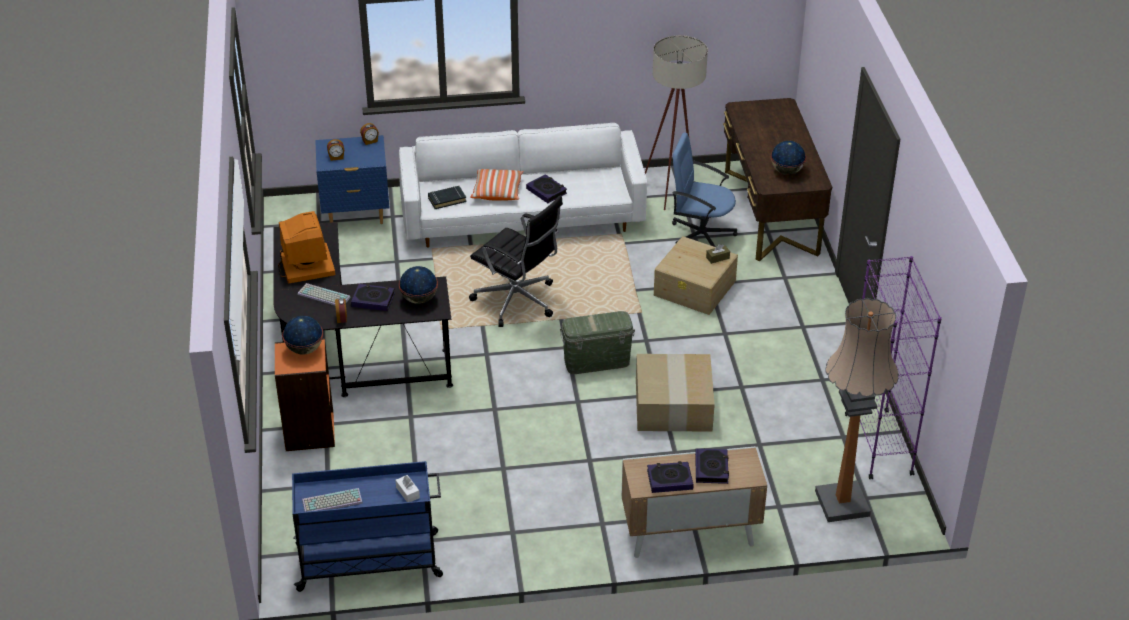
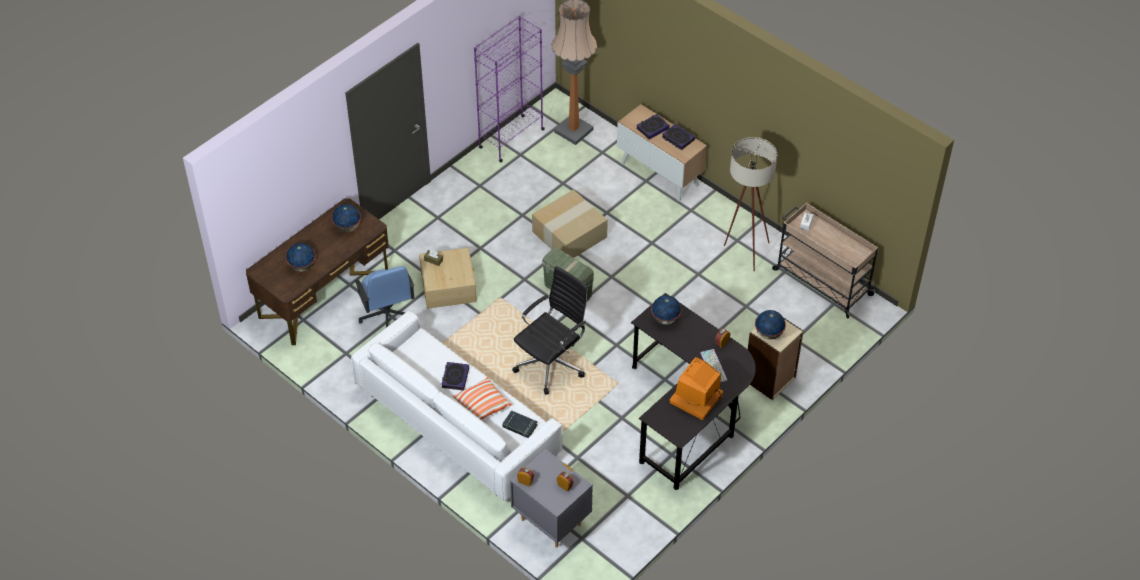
camera: 130 degrees left, 10 degrees up
(309, 431) = (770, 379): orange bookcase -> beige bookcase
(331, 502) = (848, 248): keyboard -> none
(356, 215) = (551, 522): blue nightstand -> grey nightstand
(370, 561) = (821, 282): blue cart -> beige cart
(373, 300) = (690, 340): book -> none
(517, 301) = (552, 363): black office chair -> black office chair turned 45 degrees clockwise
(672, 191) = (347, 360): beige floor lamp -> beige floor lamp (743, 251)
(763, 128) = (302, 266): none -> globe

